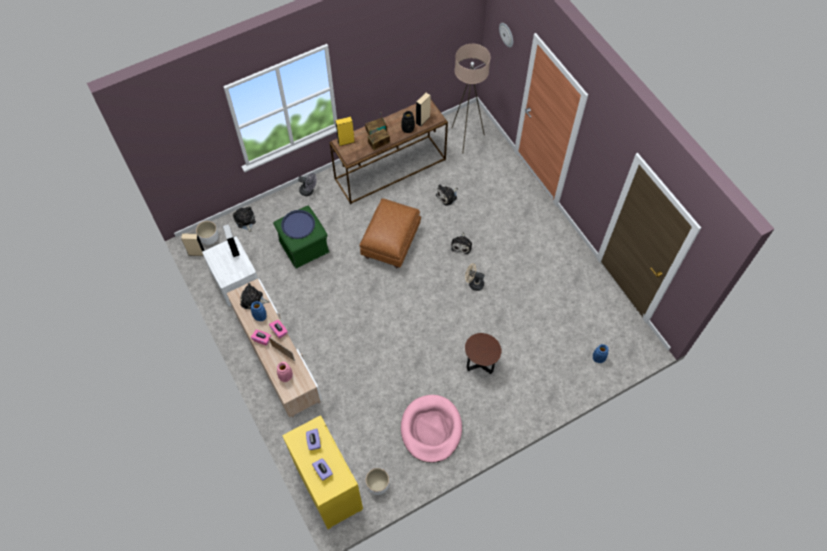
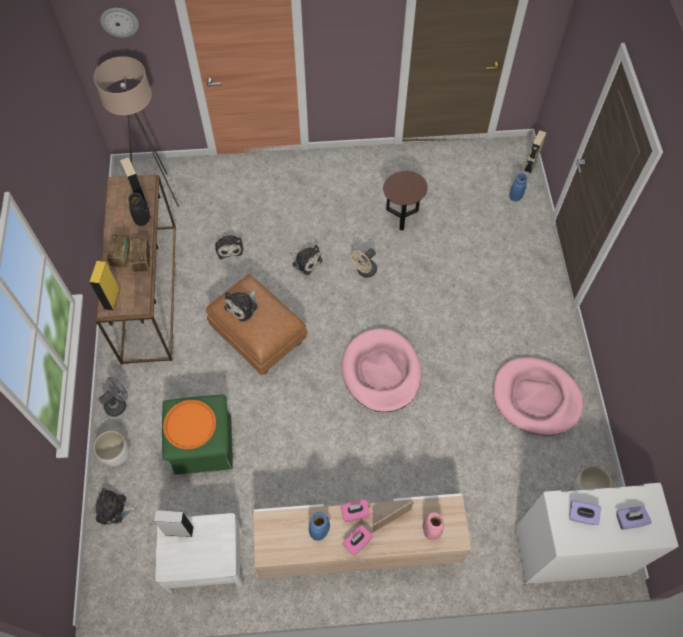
camera: 65 degrees left, 0 degrees up
(196, 253) = (125, 603): beige speaker -> beige speaker (530, 165)
(209, 238) = (111, 573): white planter -> white planter (115, 454)
(253, 300) = (286, 531): plush toy -> plush toy (243, 306)
(298, 224) = (190, 425): blue tray -> orange tray
(327, 486) = (569, 553): yellow cabinet -> white cabinet
(402, 324) = (381, 372): none -> pink dog bed
(480, 365) = (474, 311): brown side table -> brown side table (402, 216)

